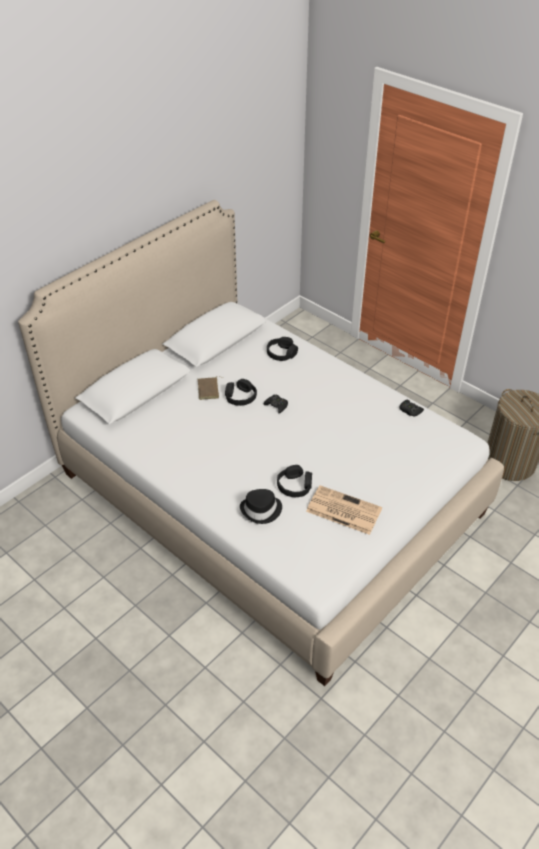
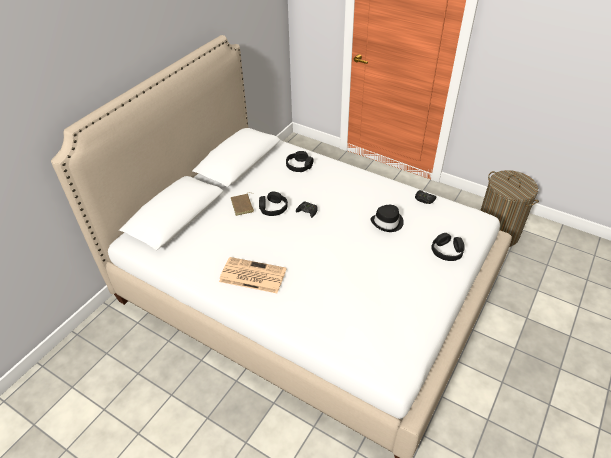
camera: 10 degrees left, 0 degrees up
(261, 510) = (320, 310): black hat -> black hat (387, 222)
(295, 486) = (345, 282): black headphones -> black headphones (447, 251)
(342, 510) = (395, 298): newspaper -> newspaper (251, 275)

